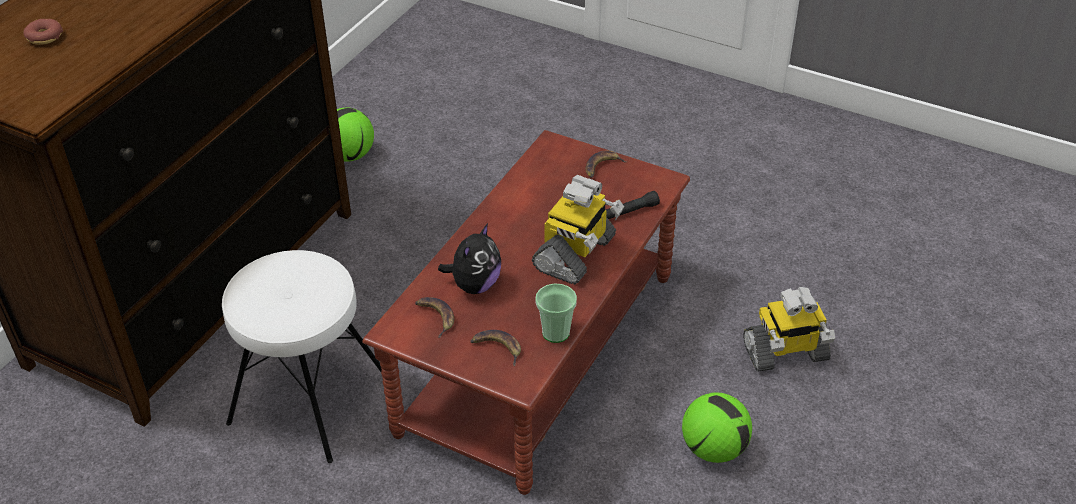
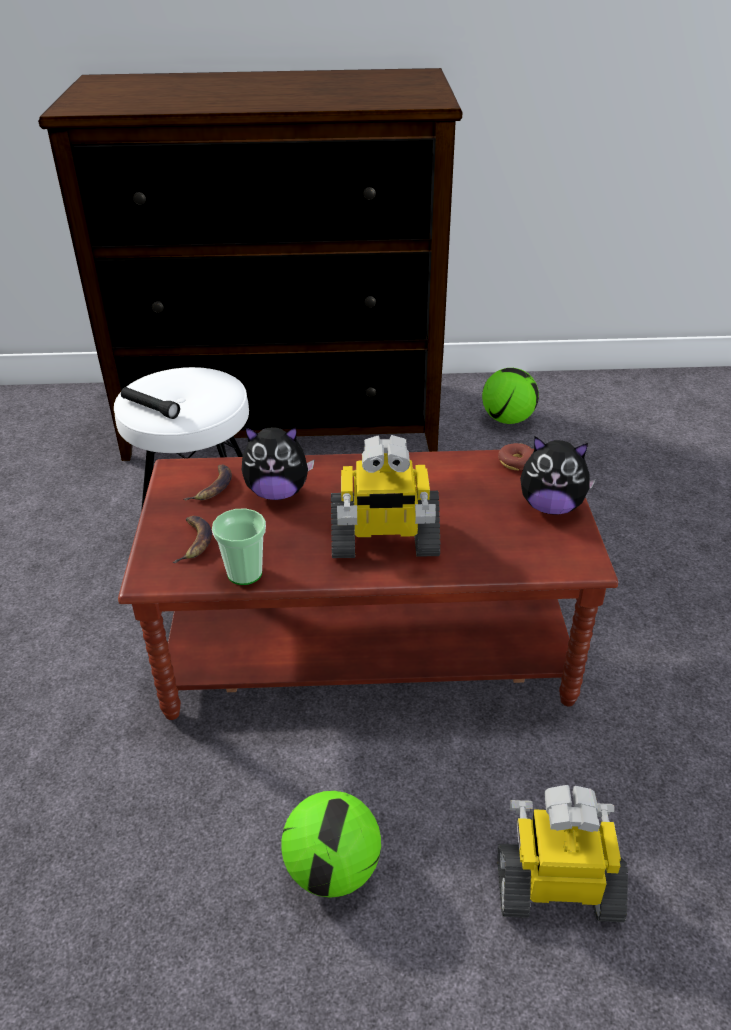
camera: 60 degrees right, 5 degrees down
(44, 37) = (173, 88): donut -> donut (516, 462)
(602, 166) = (551, 507): banana -> plush toy
(629, 212) = (495, 555): black flashlight -> black flashlight (150, 408)
(785, 353) = (557, 887): toy robot -> toy robot turned 135 degrees clockwise

